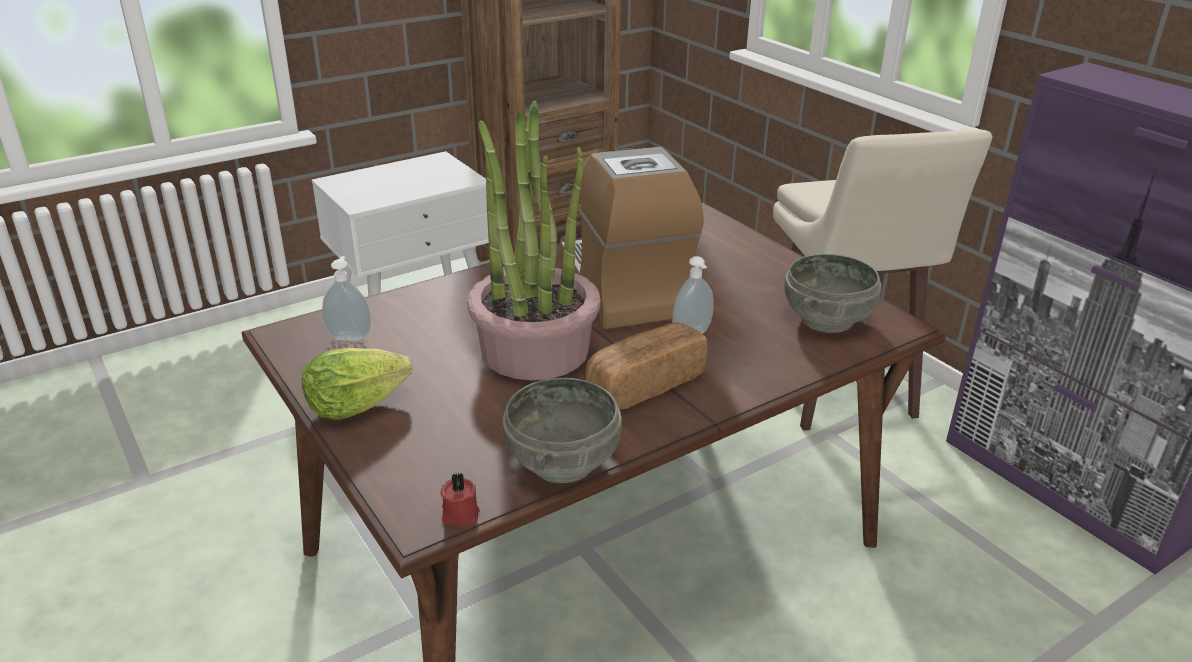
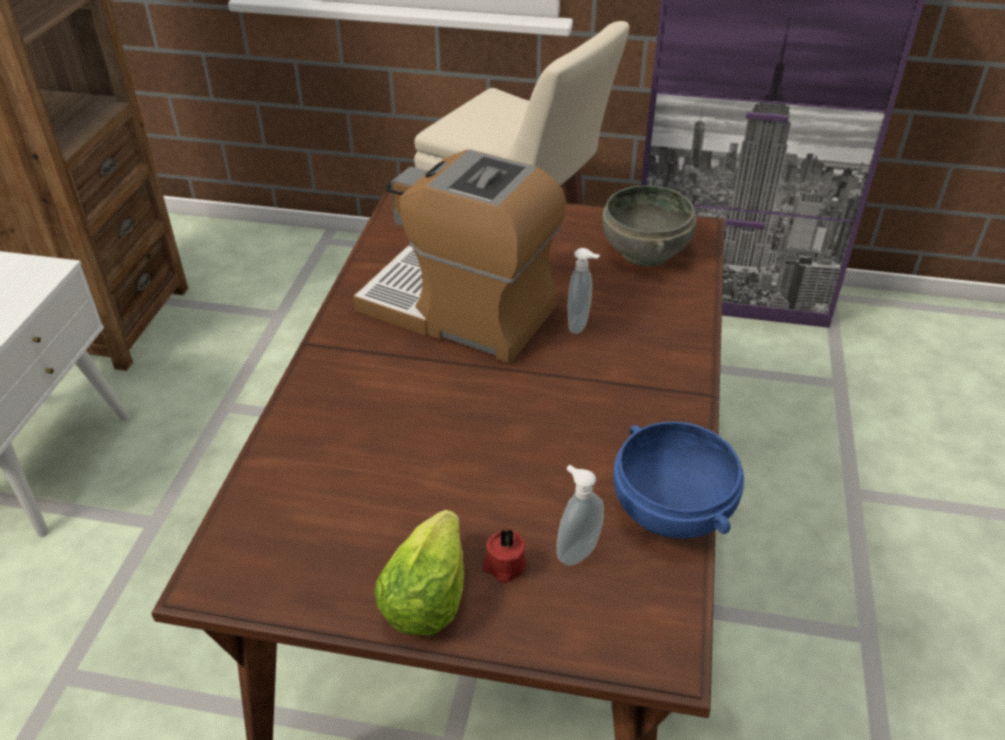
camera: 45 degrees left, 10 degrees up
(350, 336) = (293, 530): soap dispenser -> soap dispenser (576, 551)
(459, 514) = (678, 621): red candle -> red candle (504, 566)
(535, 349) = (485, 422): potted plant -> none
(564, 462) = (673, 511): grey bowl -> blue bowl
(643, 384) = (616, 396): bread -> none

